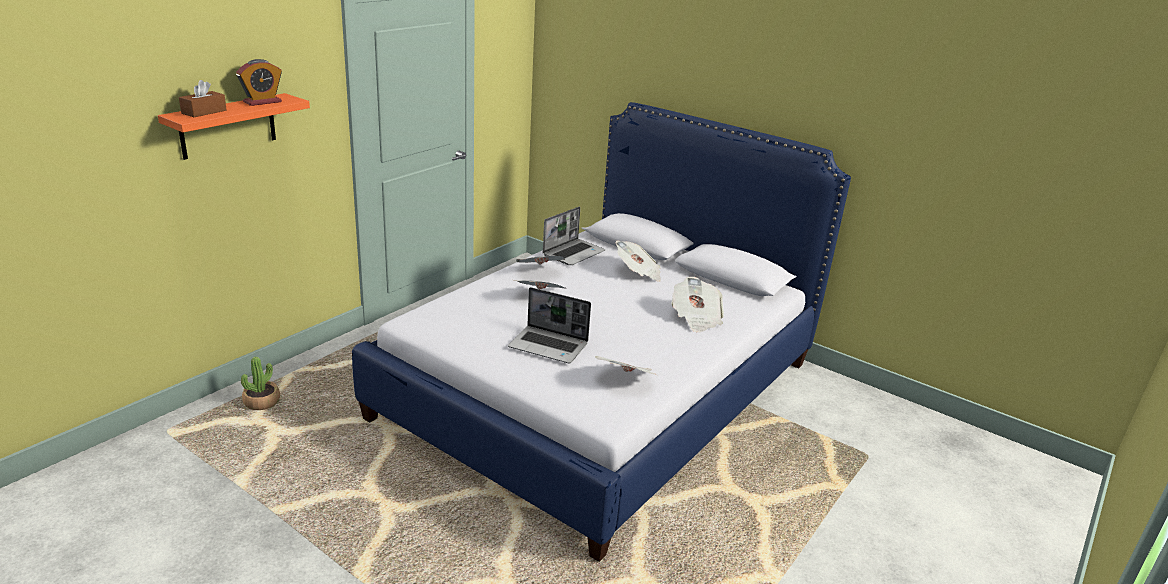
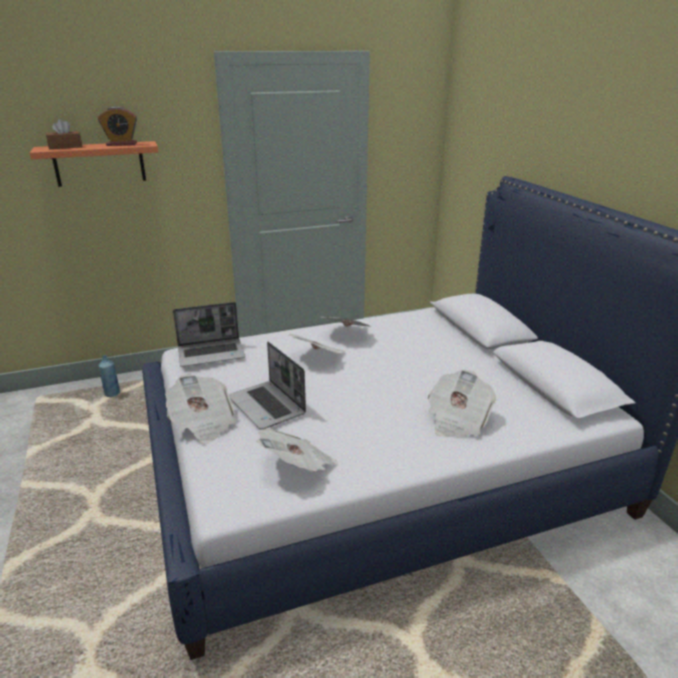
camera: 35 degrees right, 0 degrees up
(262, 402) = (112, 394): potted plant -> blue bottle
(573, 253) = (402, 324): laptop -> laptop (212, 353)
(638, 273) = (446, 356): newspaper -> newspaper (202, 423)

